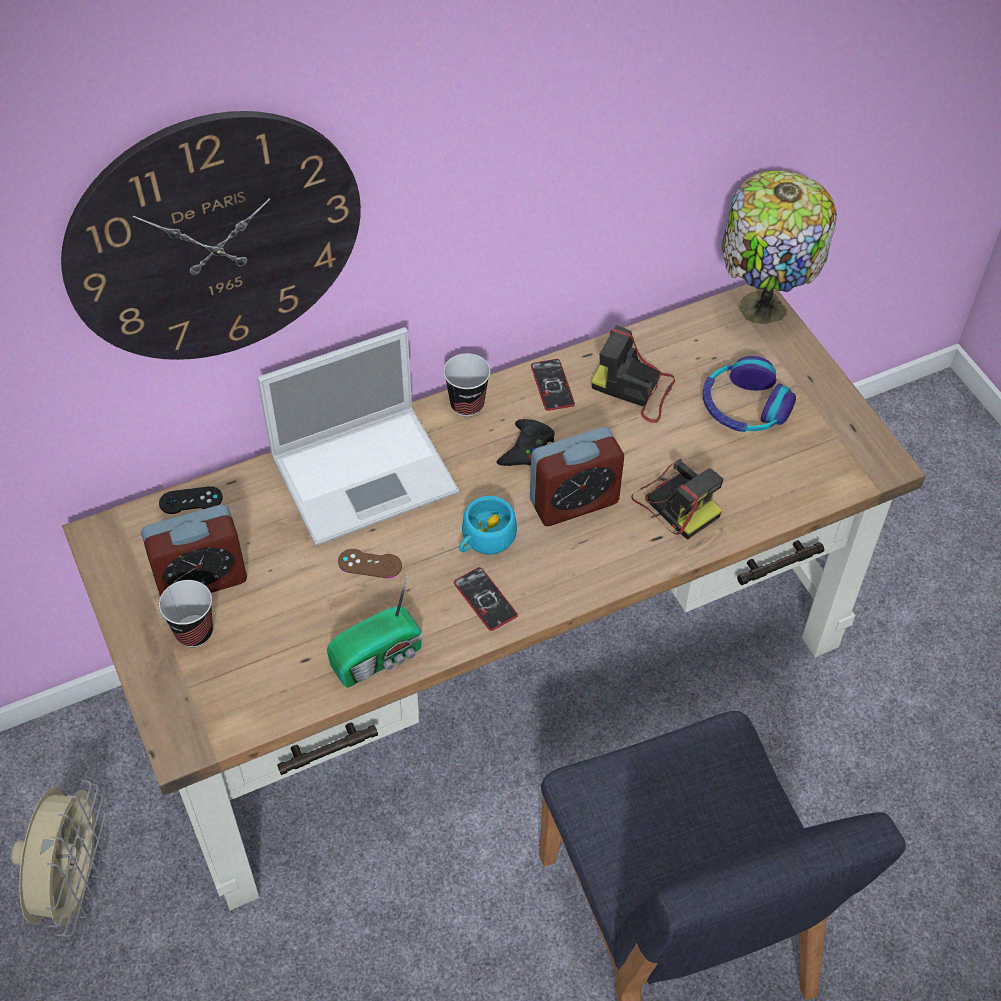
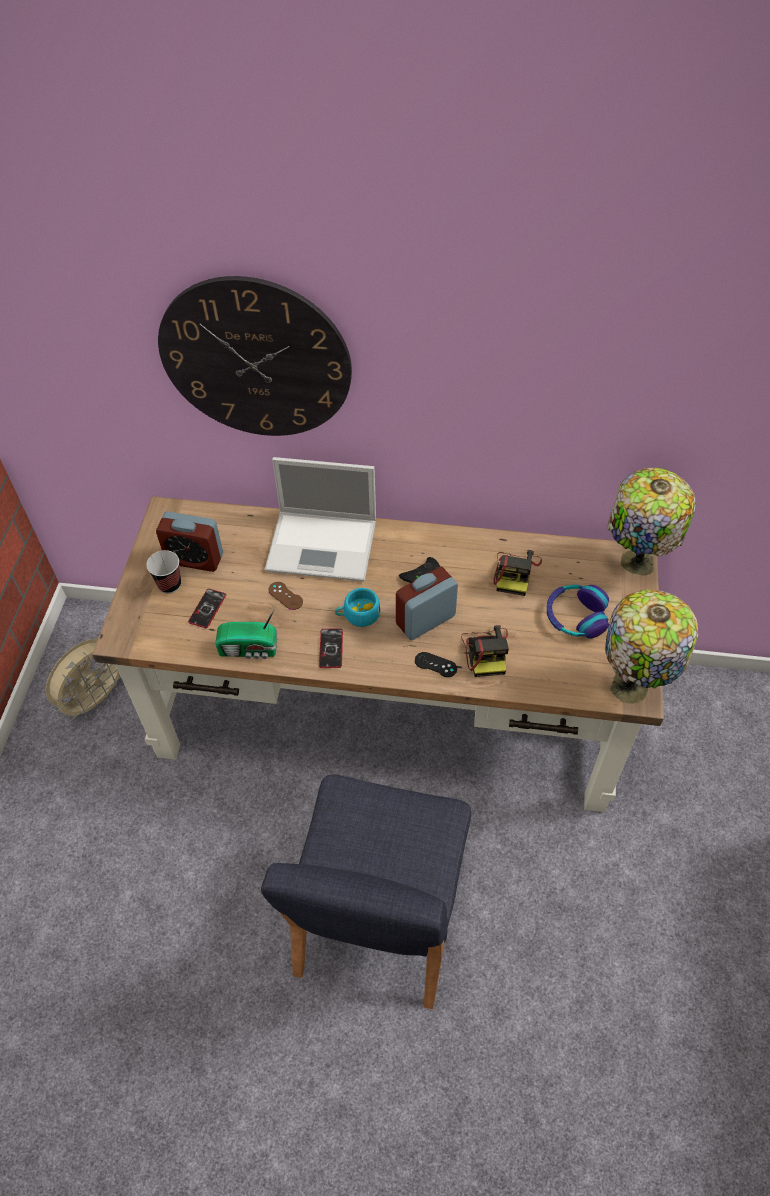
camera: 35 degrees right, 0 degrees up
(191, 500) = (222, 514): black game controller -> black game controller (435, 664)
(467, 404) = (409, 534): cup -> none
(552, 385) = (467, 547): phone -> phone (207, 609)
(574, 502) = (425, 620): alarm clock -> alarm clock turned 135 degrees clockwise
(635, 389) = (515, 573): camera -> camera turned 135 degrees counterclockwise
(867, 457) = (632, 687): none -> table lamp

